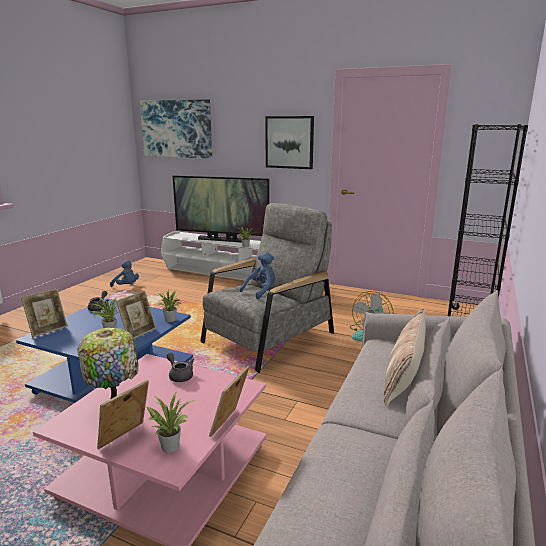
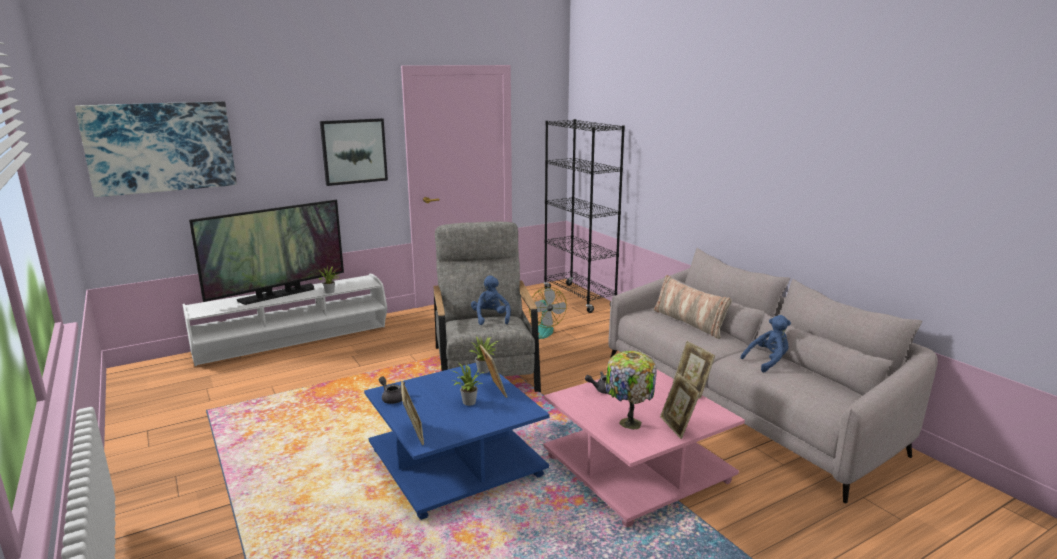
camera: 55 degrees left, 0 degrees up
(126, 286) = (198, 405): blue plush toy -> blue plush toy (768, 362)
(169, 445) = (698, 413): potted plant -> none

